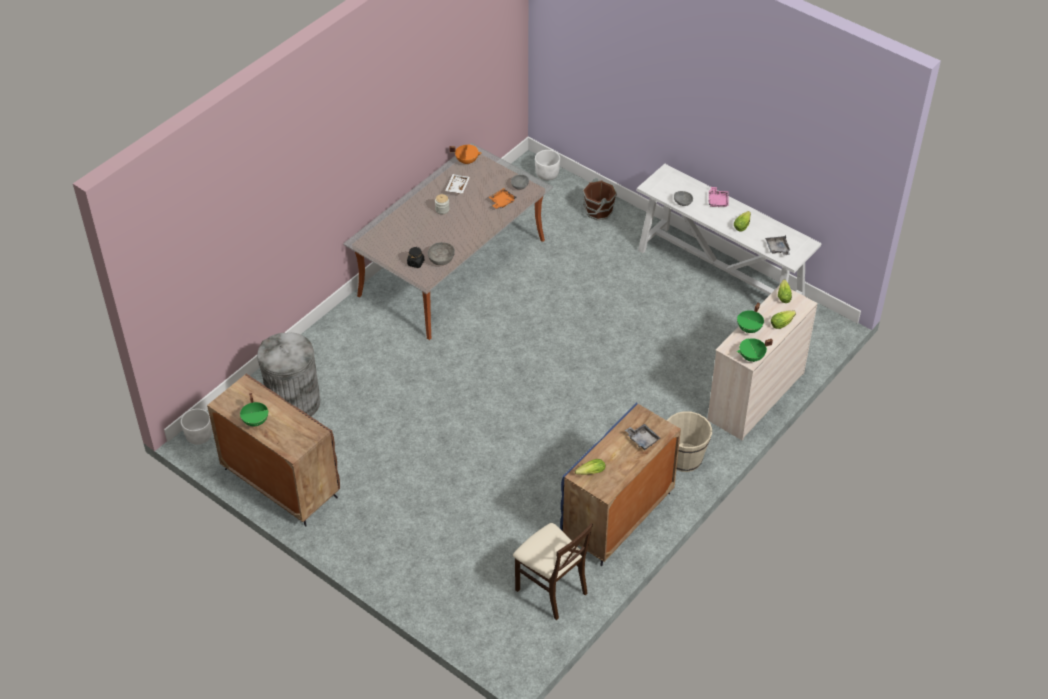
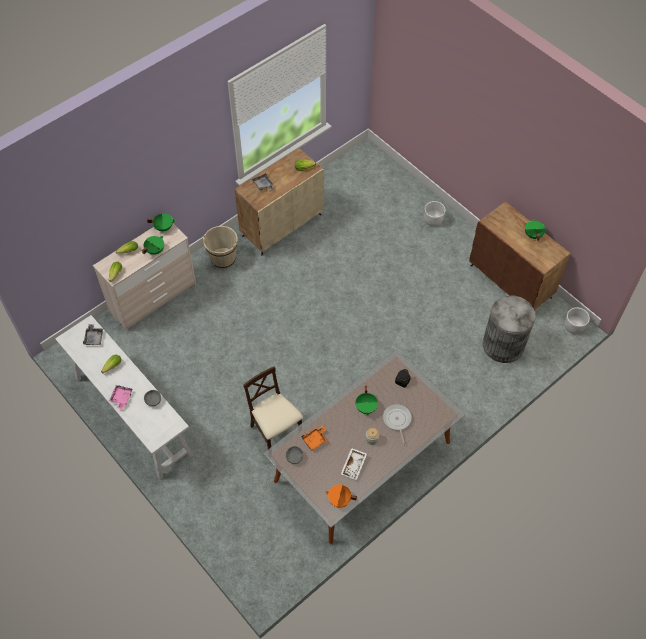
camera: 170 degrees left, 10 degrees up
(417, 228) = (397, 420): none -> frying pan
(441, 259) = (380, 381): grey bowl -> none
(452, 235) = (366, 407): none -> green cooking pot
(547, 174) = (251, 569): white planter -> white planter (433, 220)
(551, 589) = (336, 187): beige chair -> beige chair (275, 433)
(598, 211) = (214, 510): brown bucket -> none
(617, 518) = (282, 225): blue cabinet -> beige cabinet

